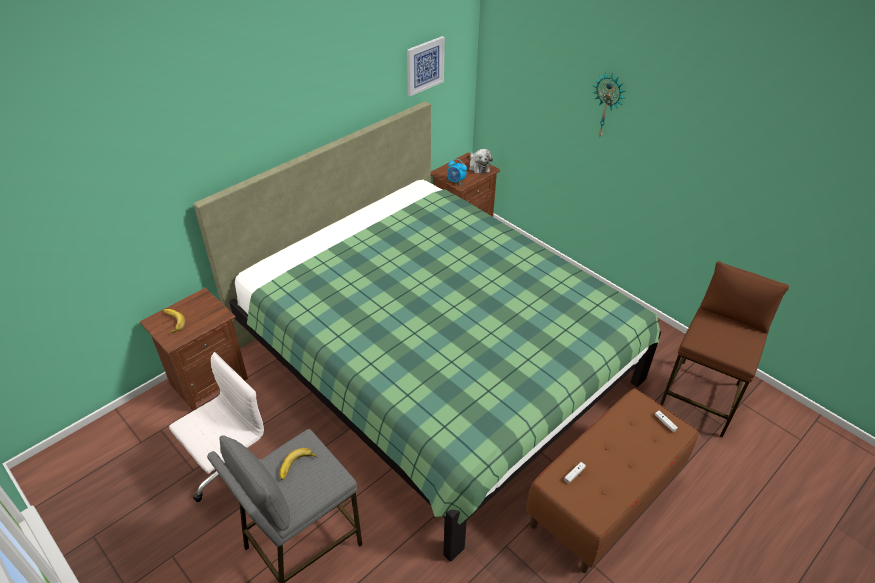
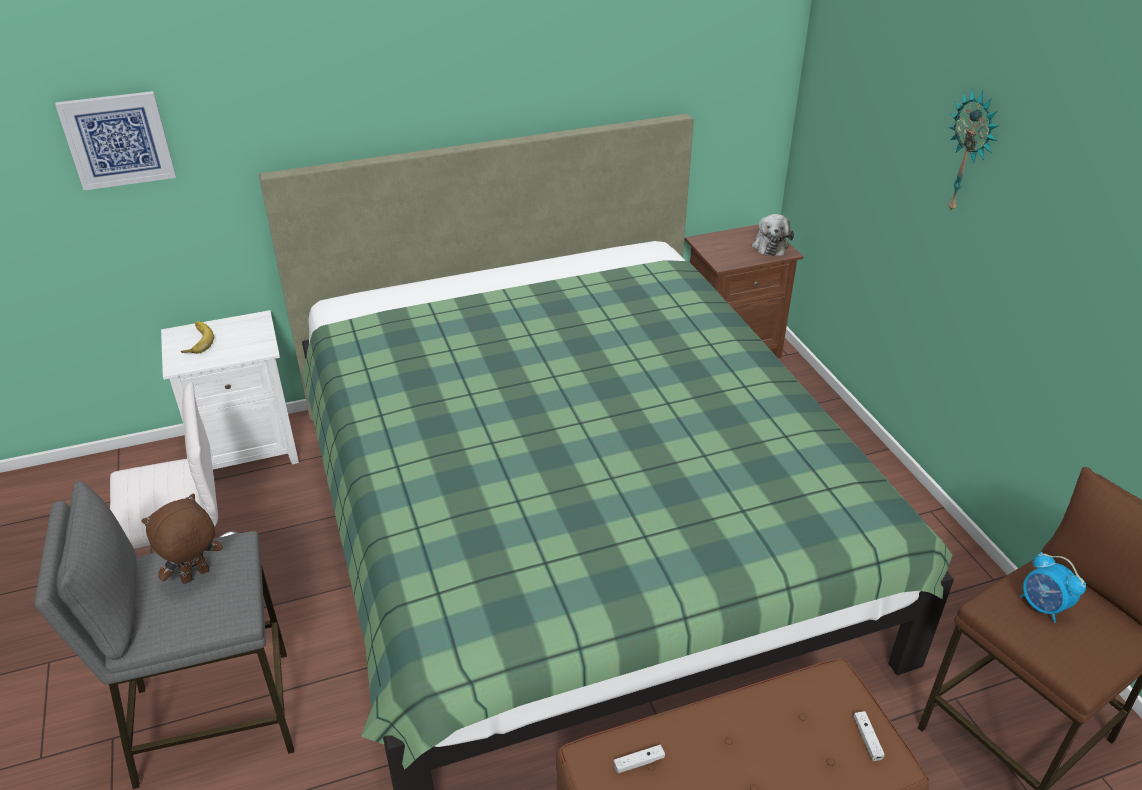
camera: 25 degrees right, 5 degrees down
(207, 381) = (248, 449): brown nightstand -> white nightstand
(298, 467) = (196, 577): banana -> brown plush toy
(424, 65) = (694, 54): picture -> picture (118, 140)
(456, 181) = (719, 257): alarm clock -> alarm clock (1042, 607)

